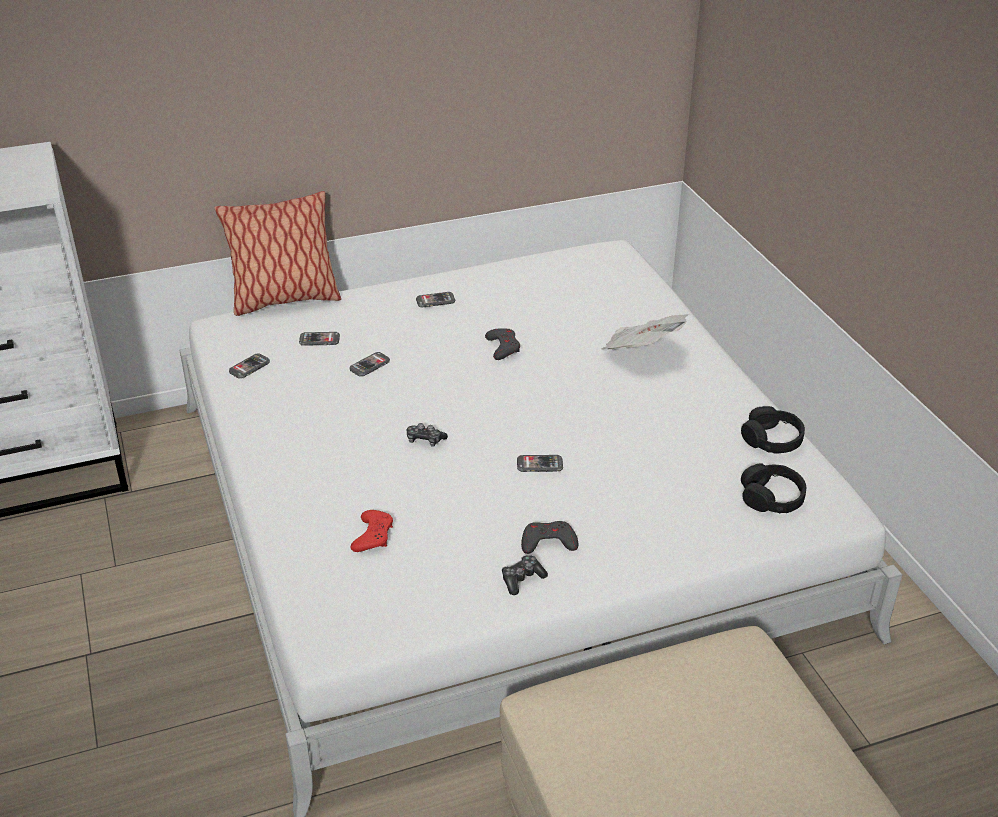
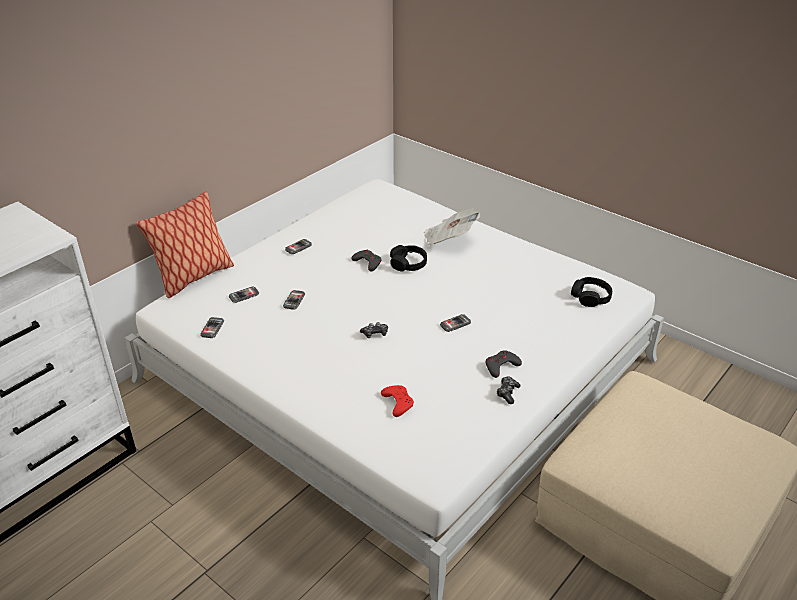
camera: 30 degrees left, 0 degrees up
(772, 439) = (561, 266): black headphones -> black headphones (408, 264)

